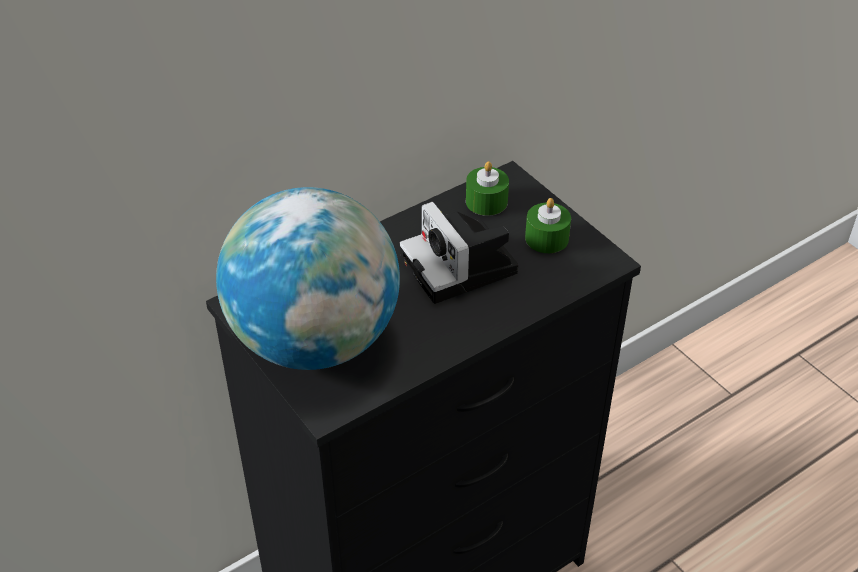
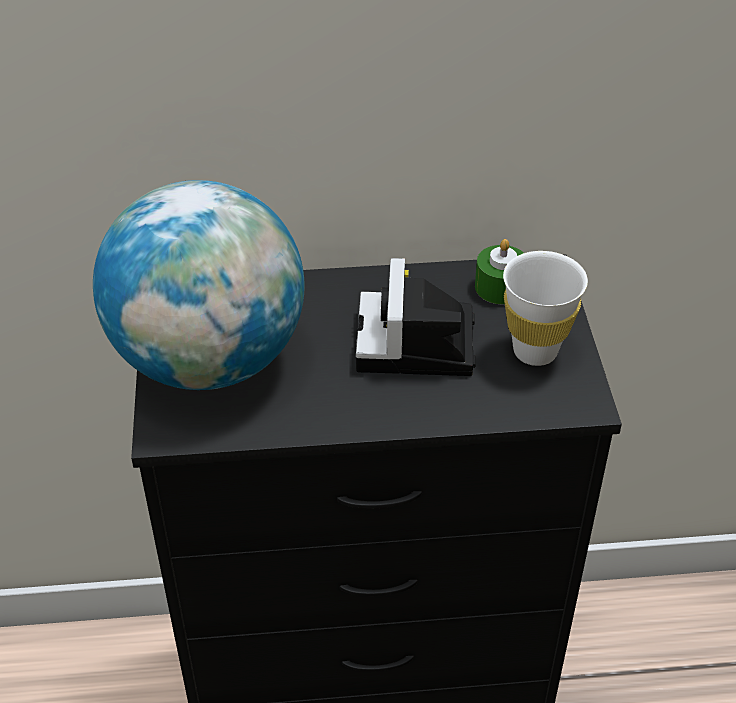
camera: 30 degrees right, 0 degrees up
(546, 238) = (535, 351): green candle -> white cup

